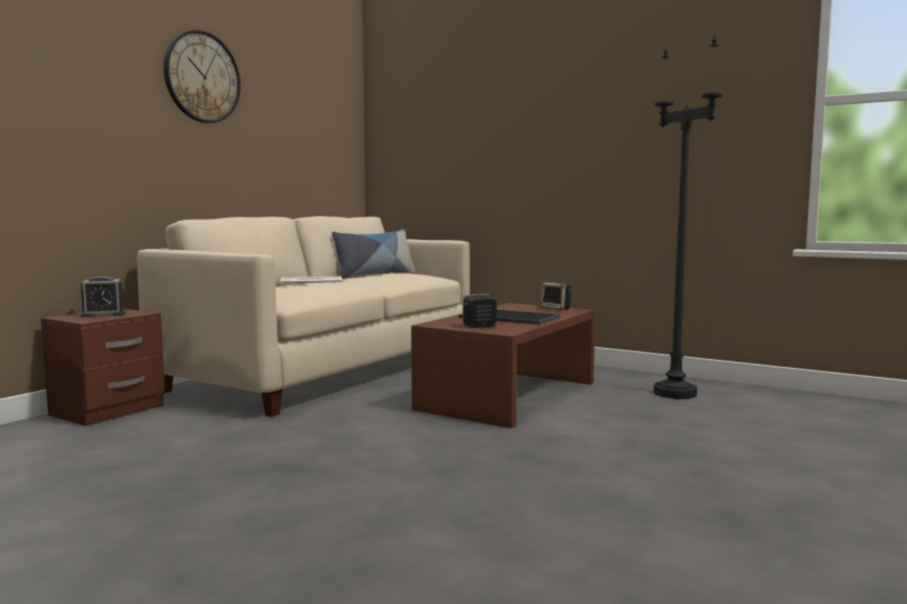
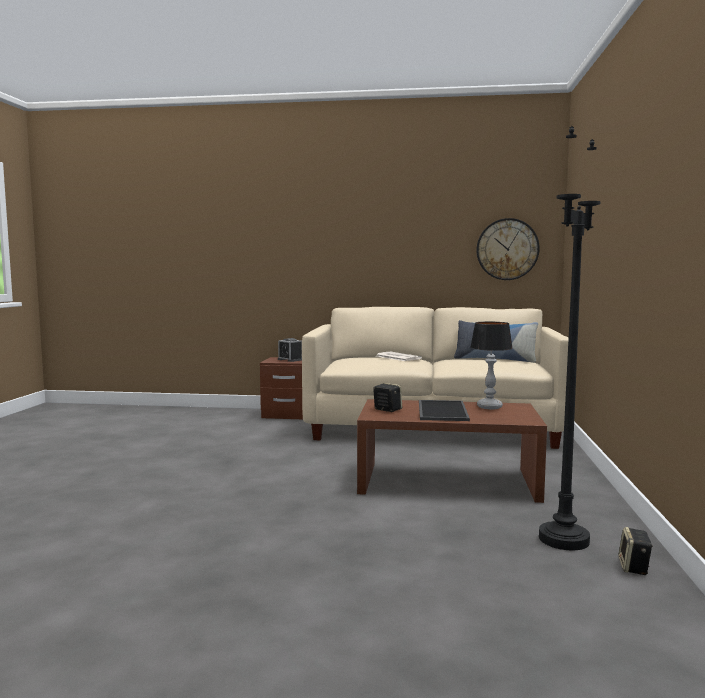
camera: 65 degrees right, 0 degrees up
(202, 77) = (385, 210): wall clock -> wall clock (507, 249)
(510, 309) = (490, 407): none -> table lamp
(556, 309) = (521, 416): speaker -> speaker (634, 568)

